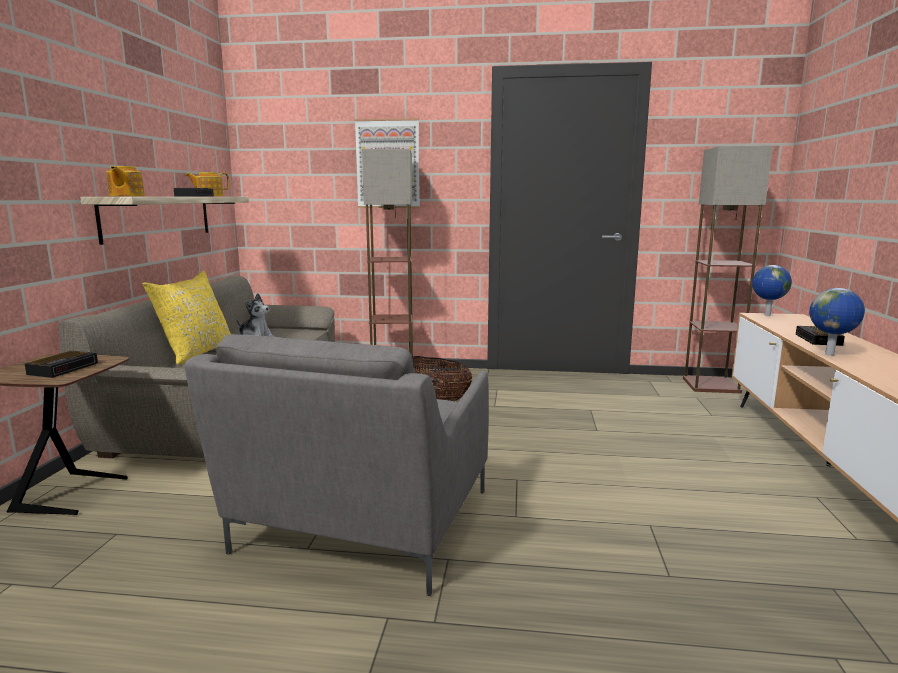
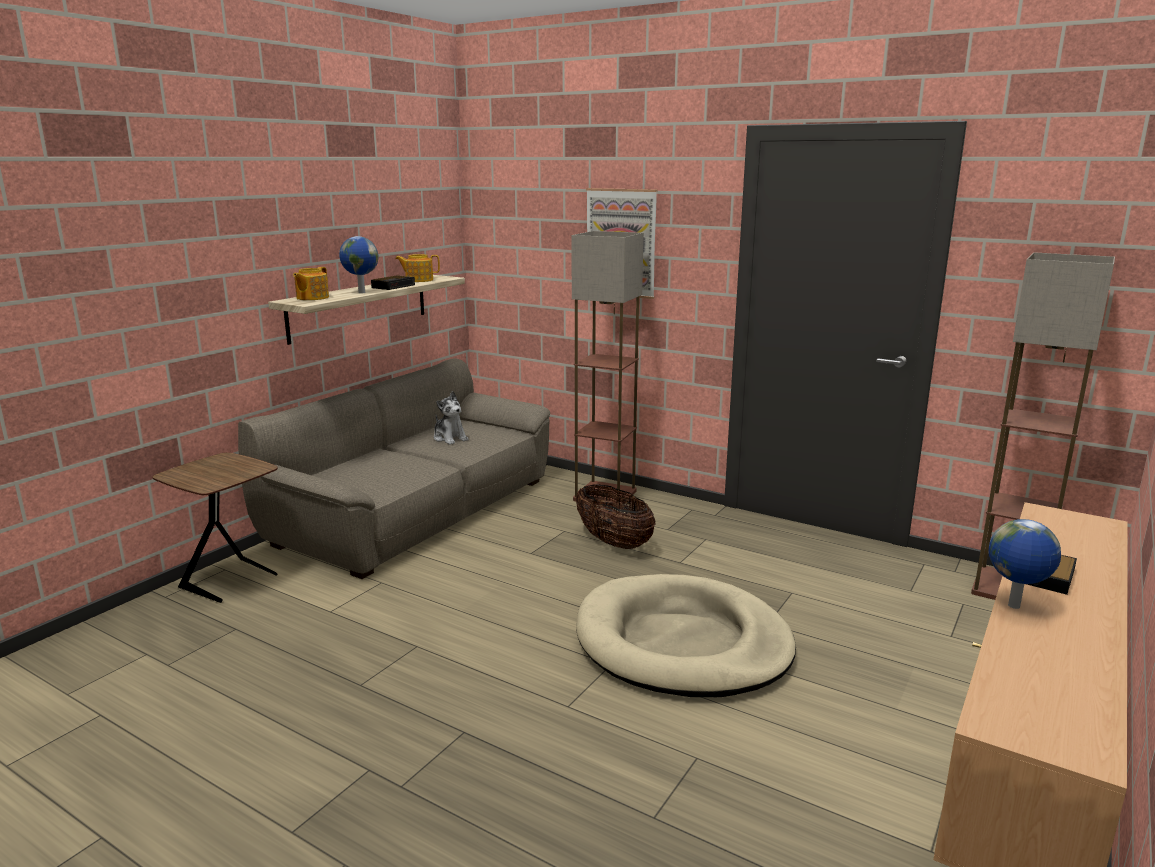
camera: 25 degrees right, 5 degrees up
(64, 368) = (220, 473): alarm clock -> none
(197, 352) = (382, 450): yellow pillow -> none
(361, 525) = (420, 675): grey armchair -> none
(553, 454) = (682, 643): none -> beige dog bed
(766, 315) = (1057, 515): globe -> globe (361, 292)

